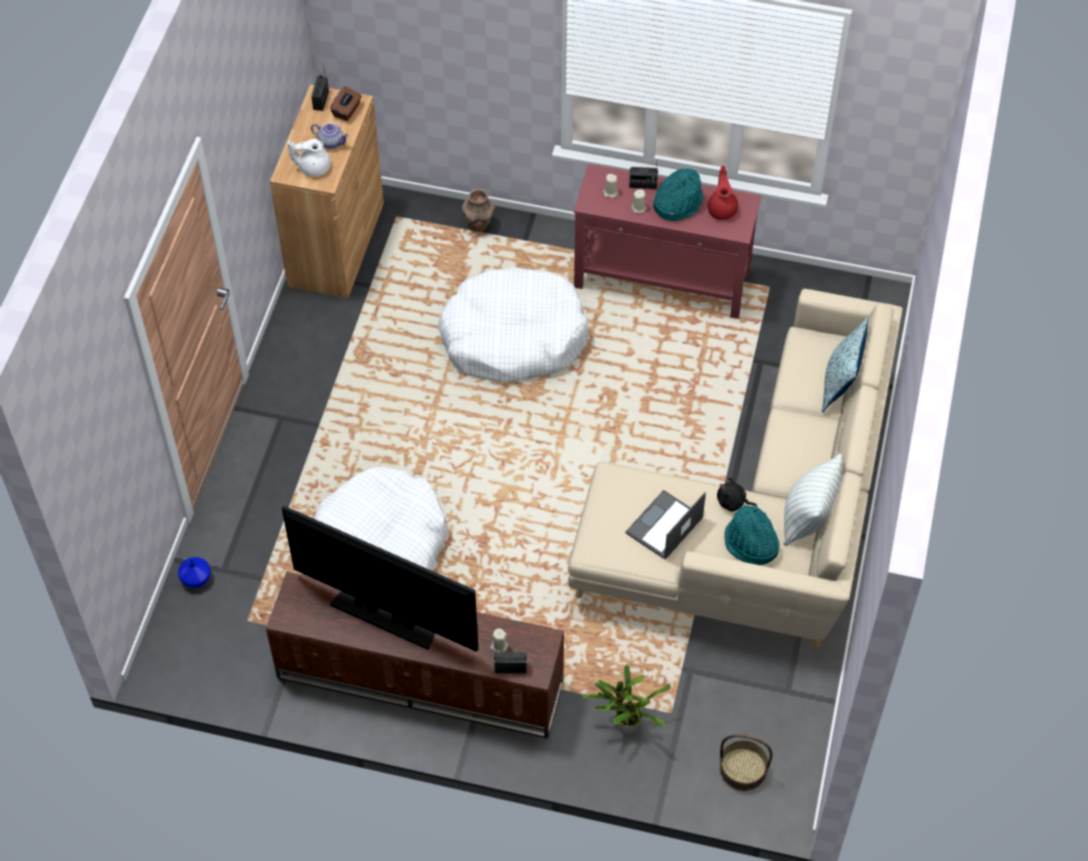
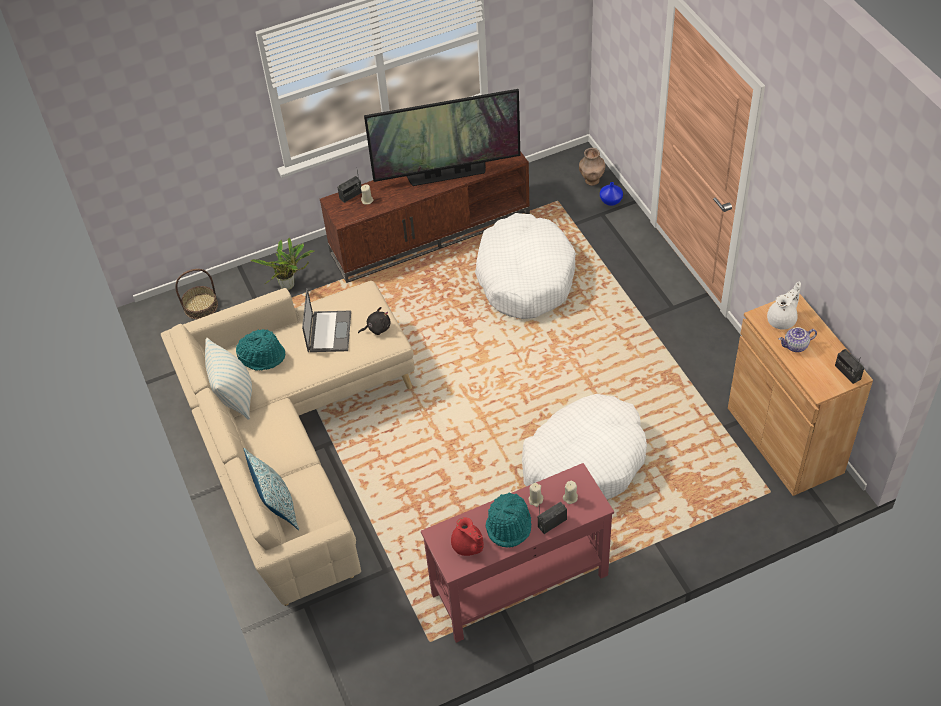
camera: 145 degrees right, 5 degrees down
(347, 111) = (818, 377): brown tissue box -> none
(478, 226) = (704, 529): brown vase -> brown vase (591, 181)
(733, 502) = (295, 375): black plush toy -> black plush toy (377, 328)

